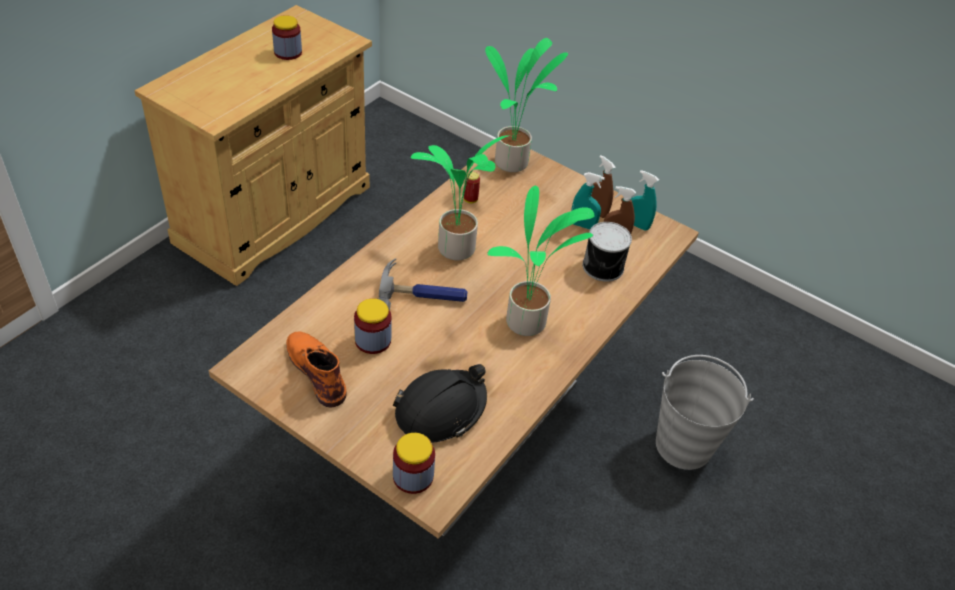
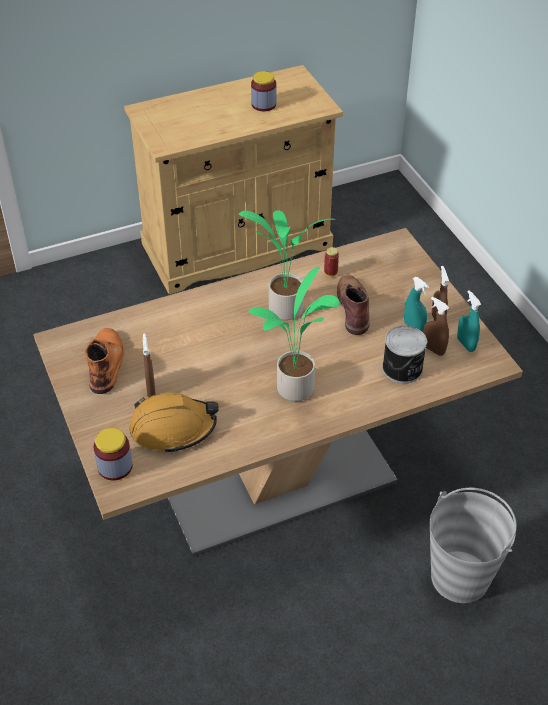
camera: 35 degrees right, 0 degrees up
(373, 340) = (163, 356): jar -> none
(386, 379) = (151, 389): none -> brown spray bottle
(423, 293) = (230, 335): hammer -> none
(440, 410) = (173, 428): black hard hat -> orange hard hat
(514, 163) = (395, 254): potted plant -> none
(516, 224) = (353, 307): none -> brown boot

